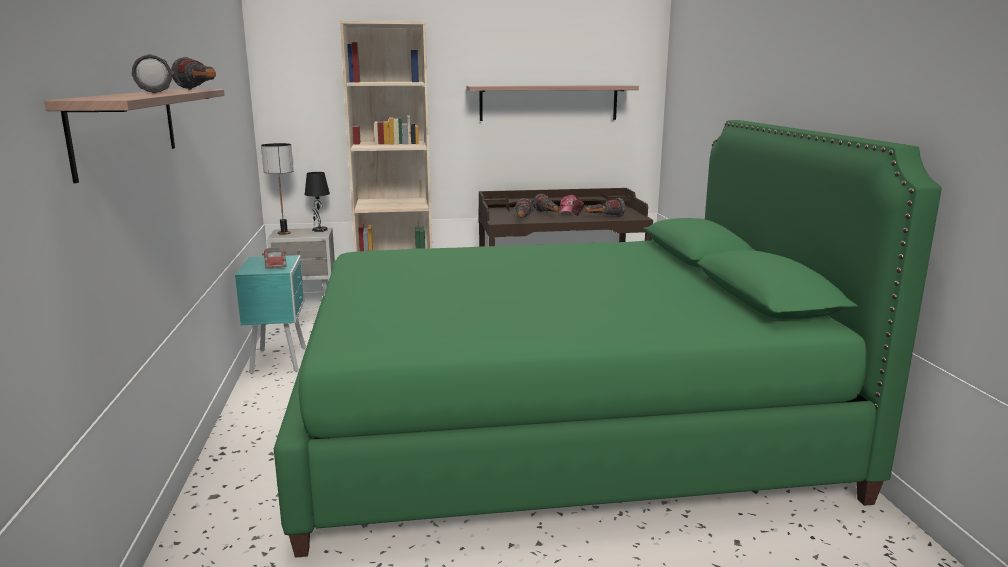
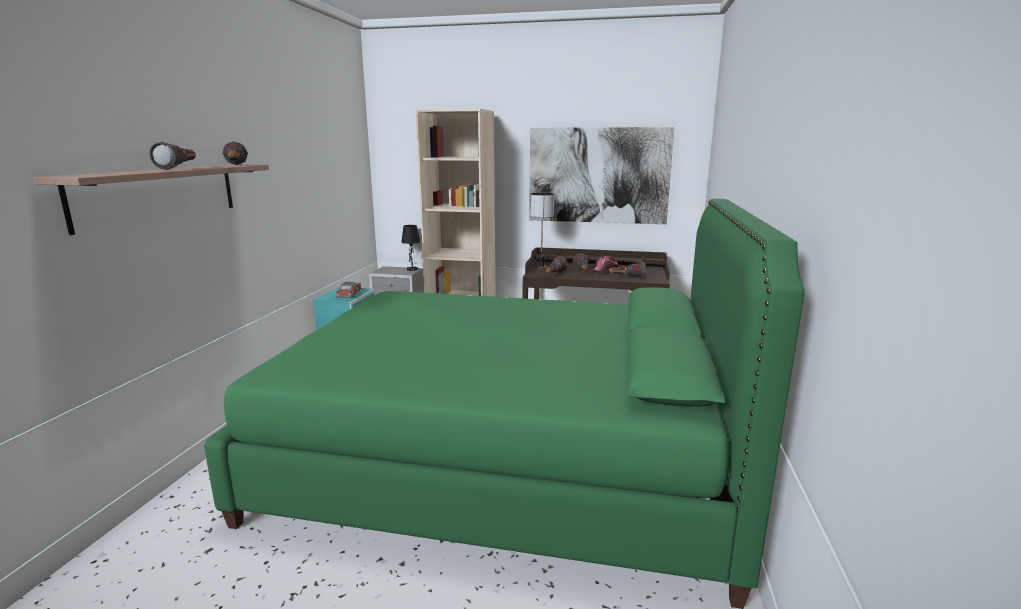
camera: 20 degrees right, 0 degrees up
(283, 233) = (385, 269): table lamp -> table lamp (541, 267)
(548, 103) = (598, 175): shelf -> picture

